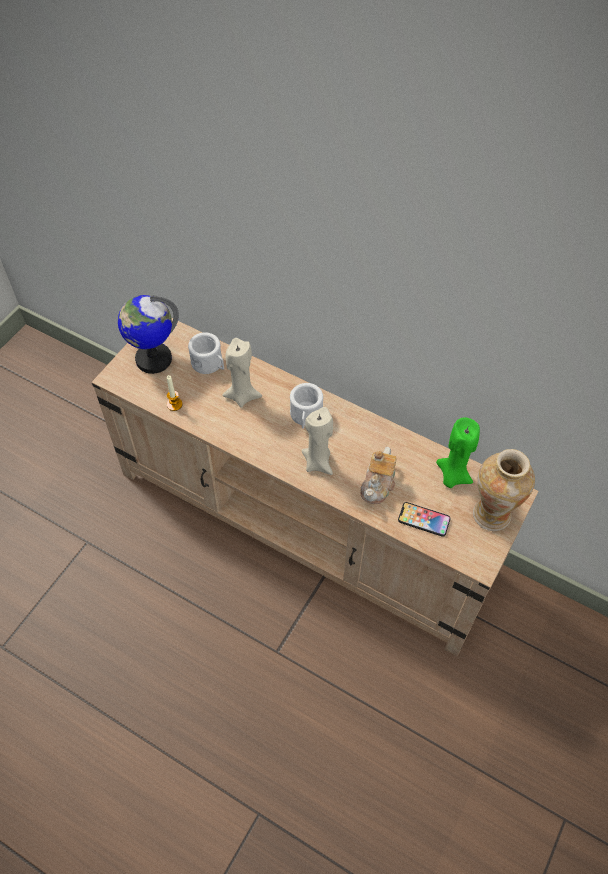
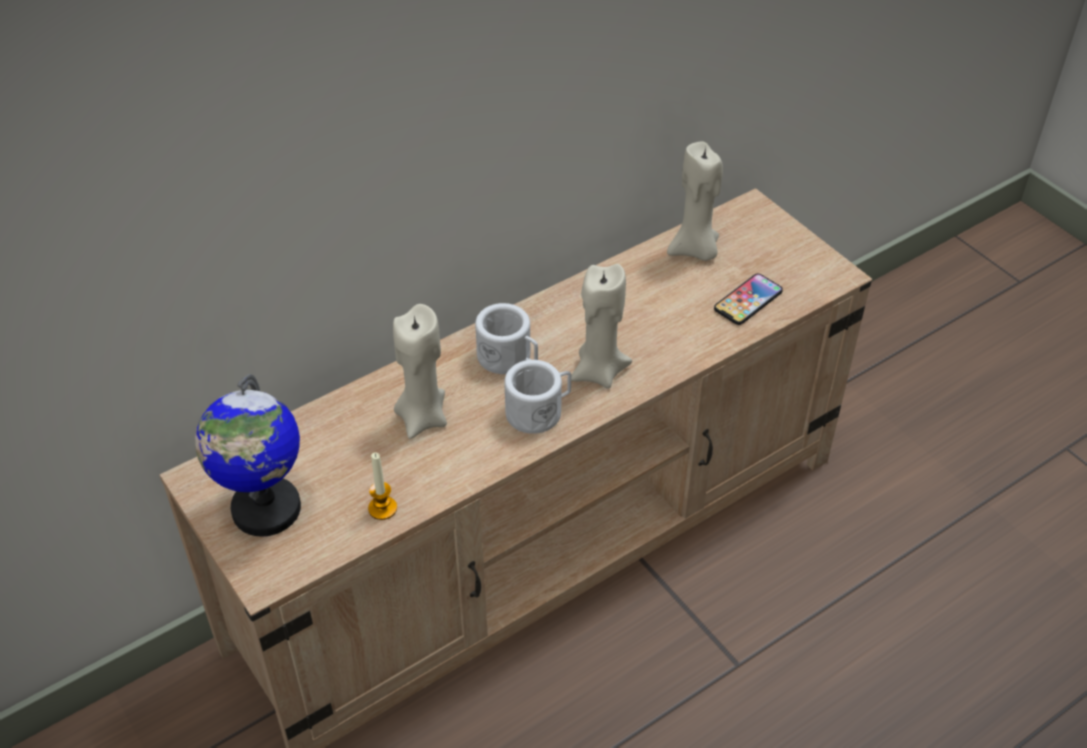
camera: 65 degrees left, 10 degrees down
(209, 364) = (331, 438): white mug -> white mug (539, 411)
(378, 485) = (670, 324): teapot -> none
(452, 476) = (695, 250): green candle -> beige candle
(492, 513) = (769, 237): vase -> none

